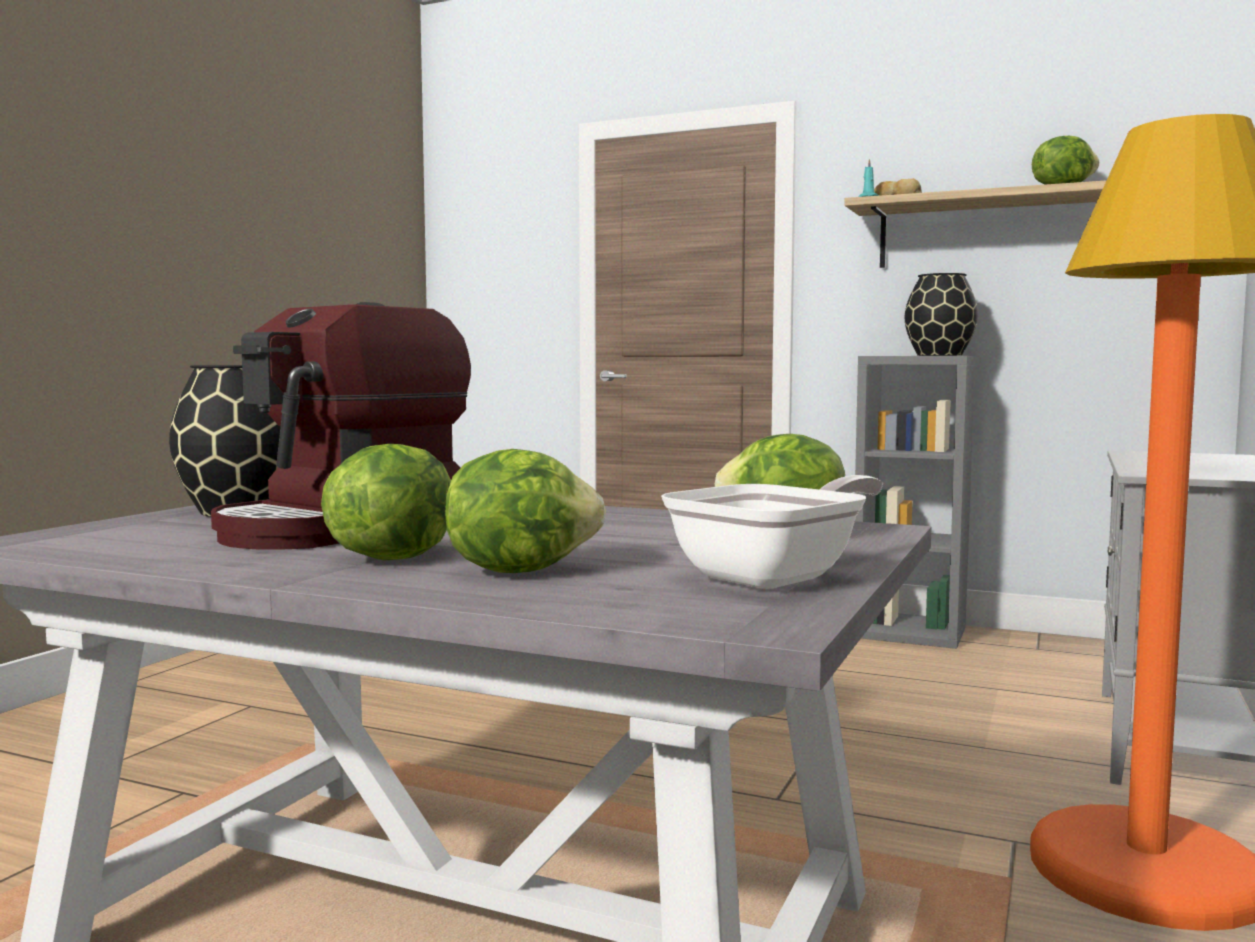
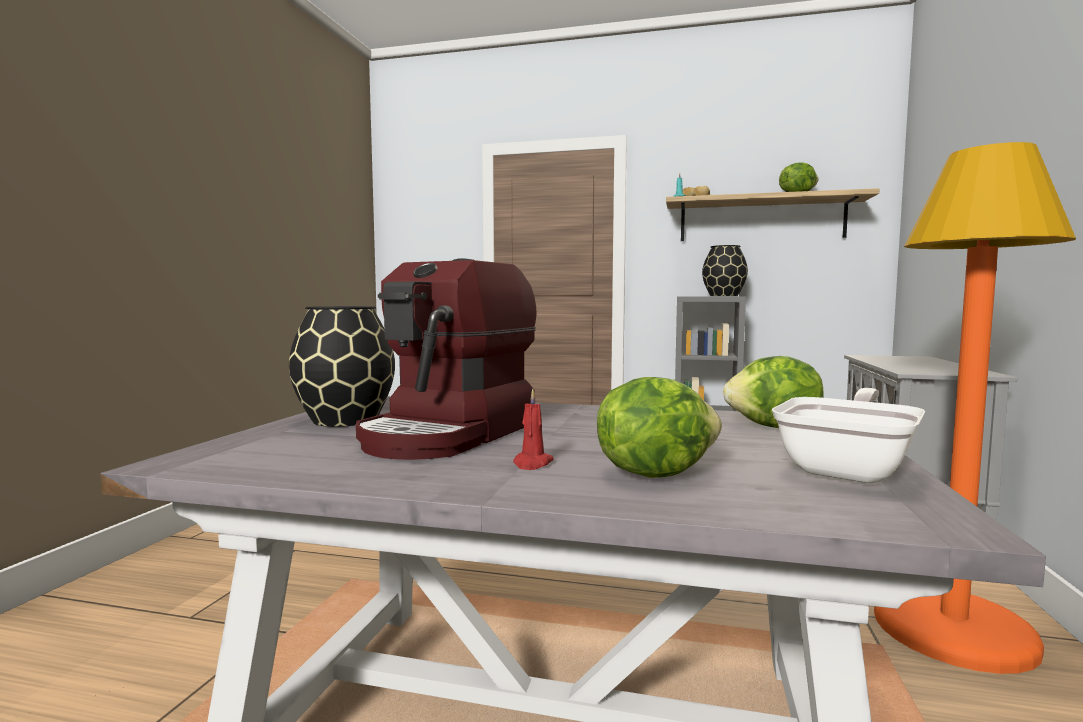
camera: 10 degrees left, 0 degrees up
(392, 557) = (532, 464): lettuce -> red candle

